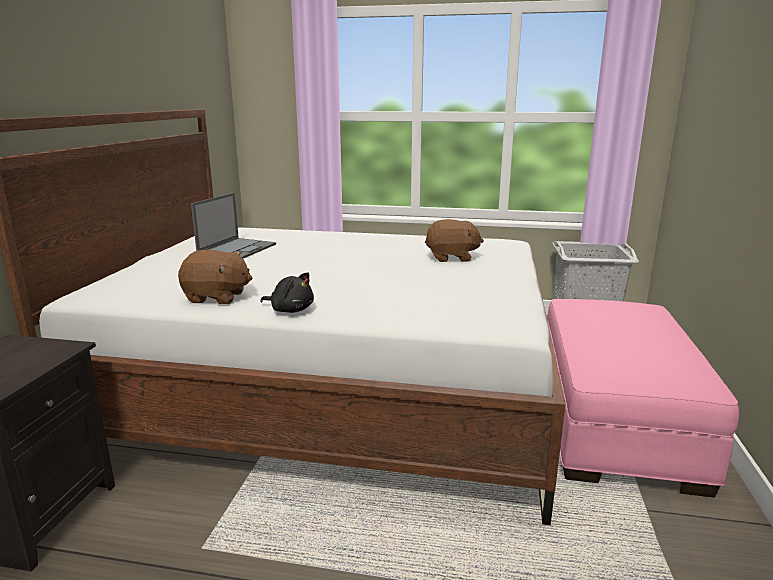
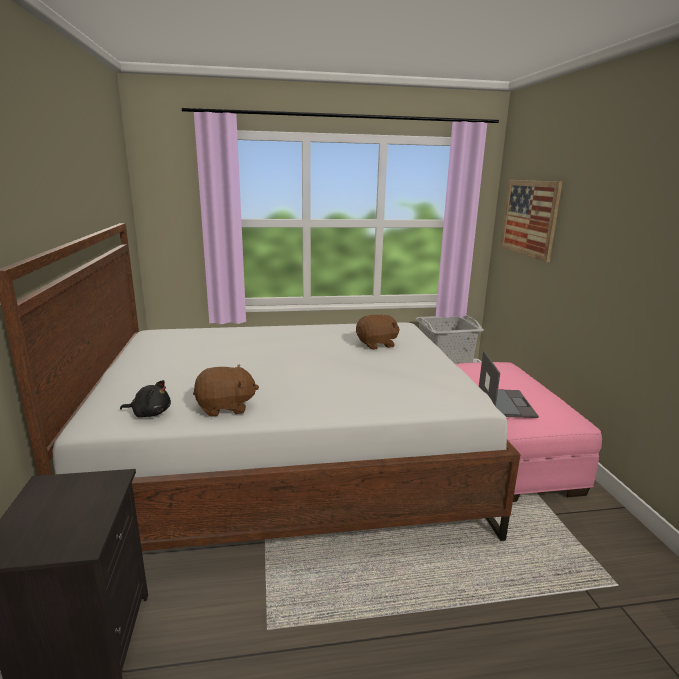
camera: 20 degrees left, 0 degrees up
(238, 249) = (192, 354): laptop -> laptop (505, 403)
(290, 310) = (301, 411): black plush toy -> black plush toy (150, 413)
(709, 102) = (529, 218): none -> picture

